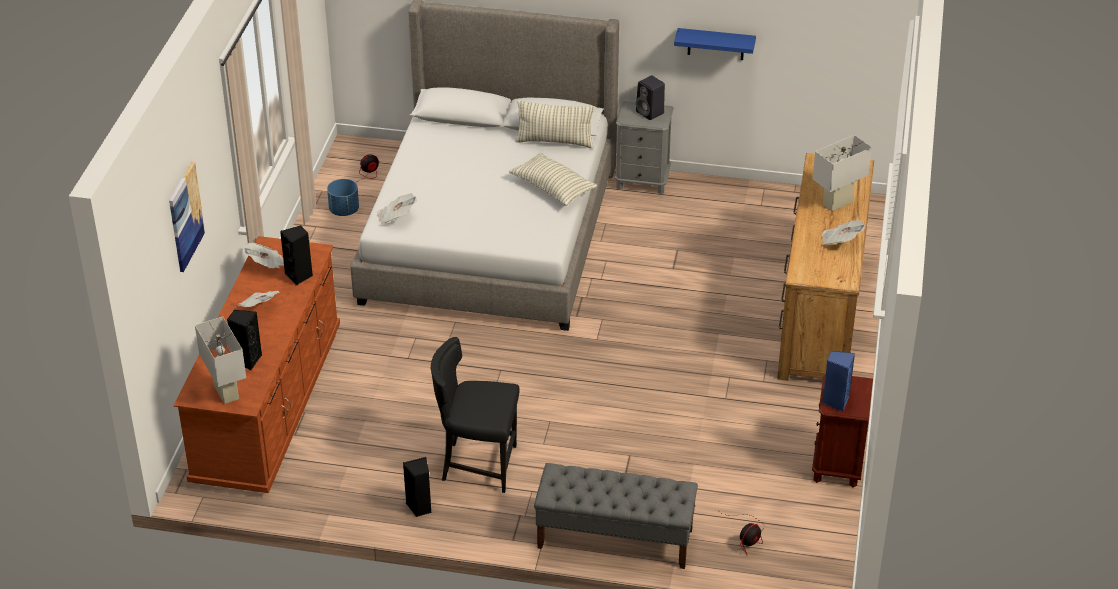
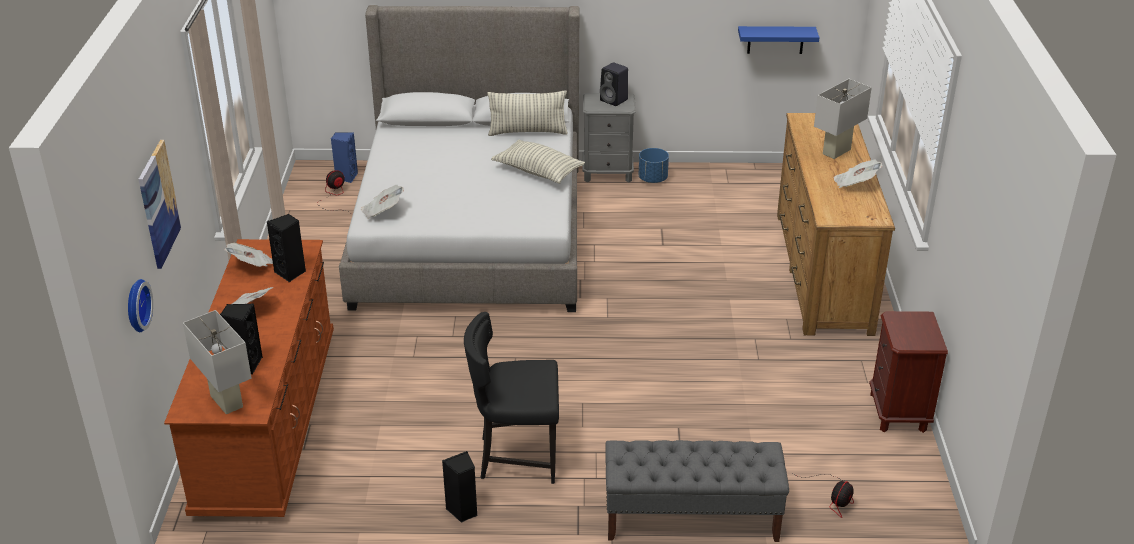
camera: 10 degrees left, 5 degrees down
(158, 306) = (135, 305): none -> wall clock
(344, 210) = (316, 225): blue planter -> blue planter (653, 179)
(716, 44) = (675, 23): blue shelf -> blue shelf (775, 39)
(835, 401) = (905, 338): blue speaker -> blue speaker (346, 177)

